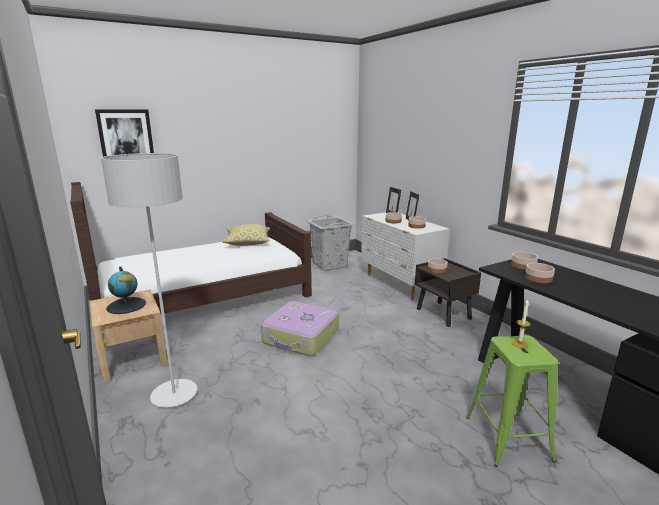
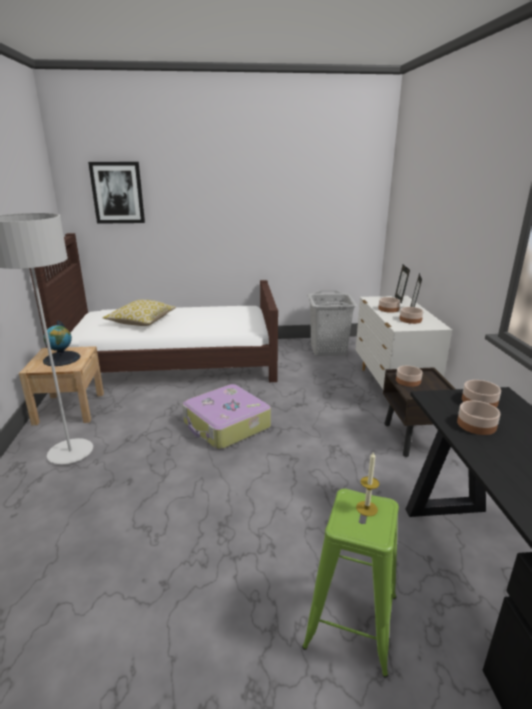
camera: 25 degrees right, 5 degrees up
(247, 242) = (229, 311): pillow -> pillow (141, 321)

